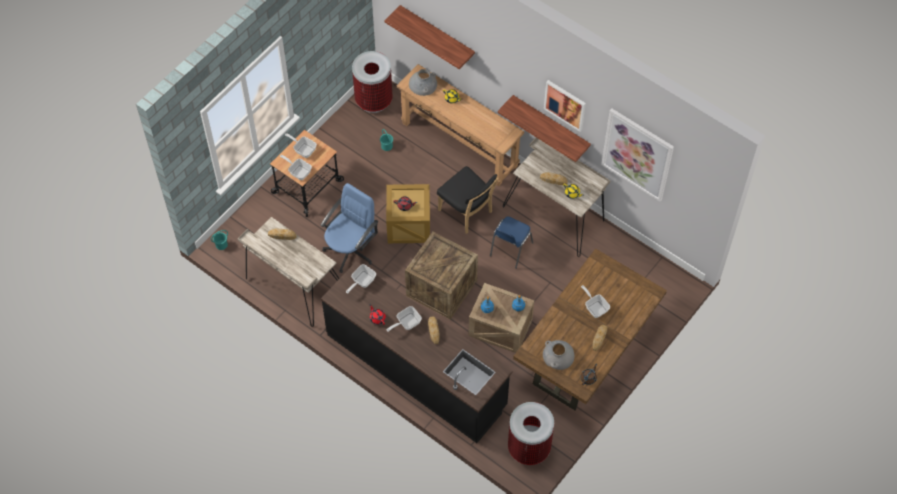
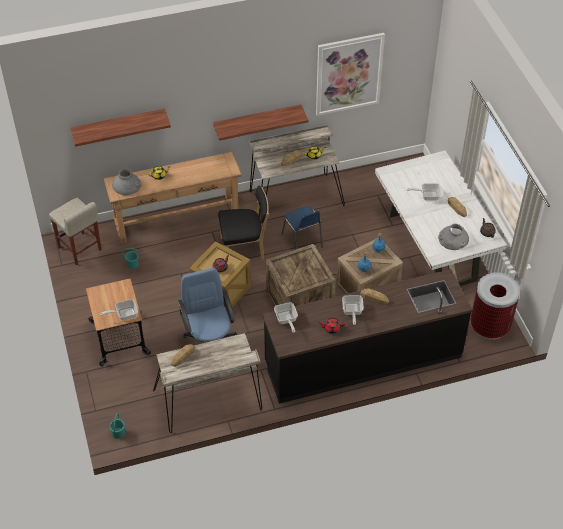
camera: 55 degrees left, 10 degrees down
(303, 149) = (105, 299): frying pan -> none
(373, 100) = (80, 249): trash can -> beige stool
(565, 105) = (270, 84): picture -> none
(585, 353) = (431, 247): brown dining table -> white dining table

